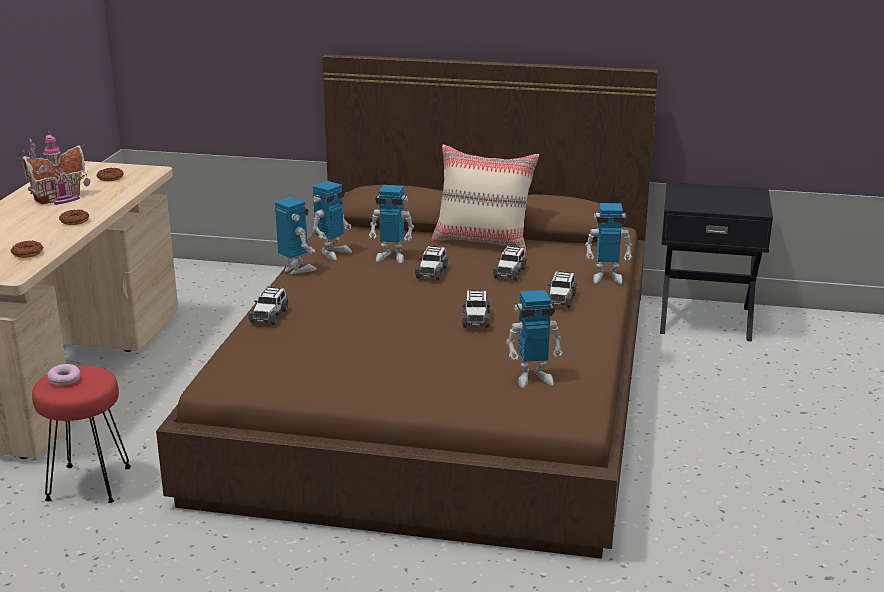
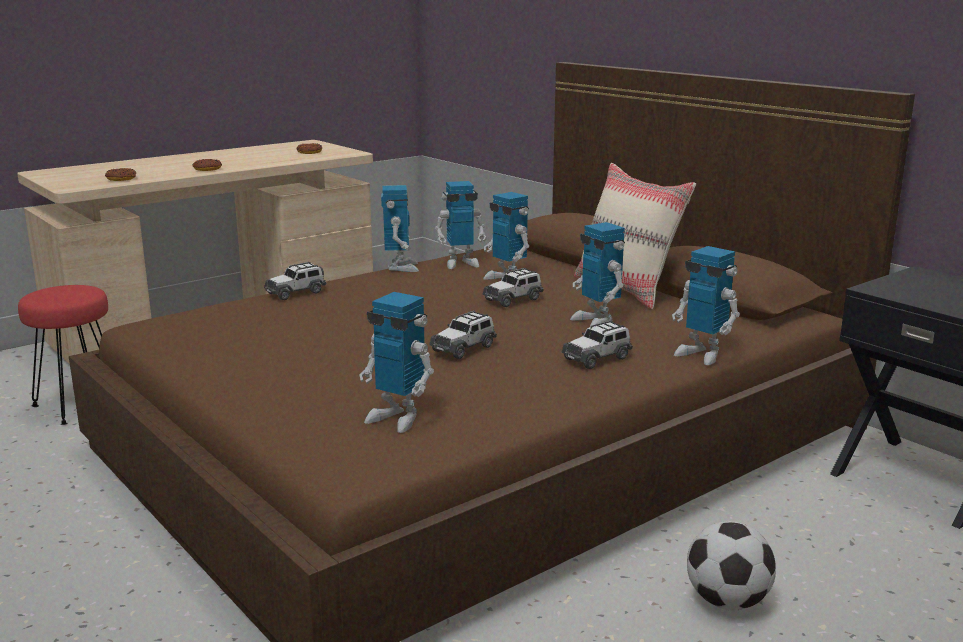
camera: 40 degrees right, 5 degrees down
(60, 199) = (240, 156): toy house -> none
(64, 380) = (58, 291): donut -> none
(510, 272) = (596, 320): toy car -> toy robot
(709, 424) = (727, 602): none -> football

